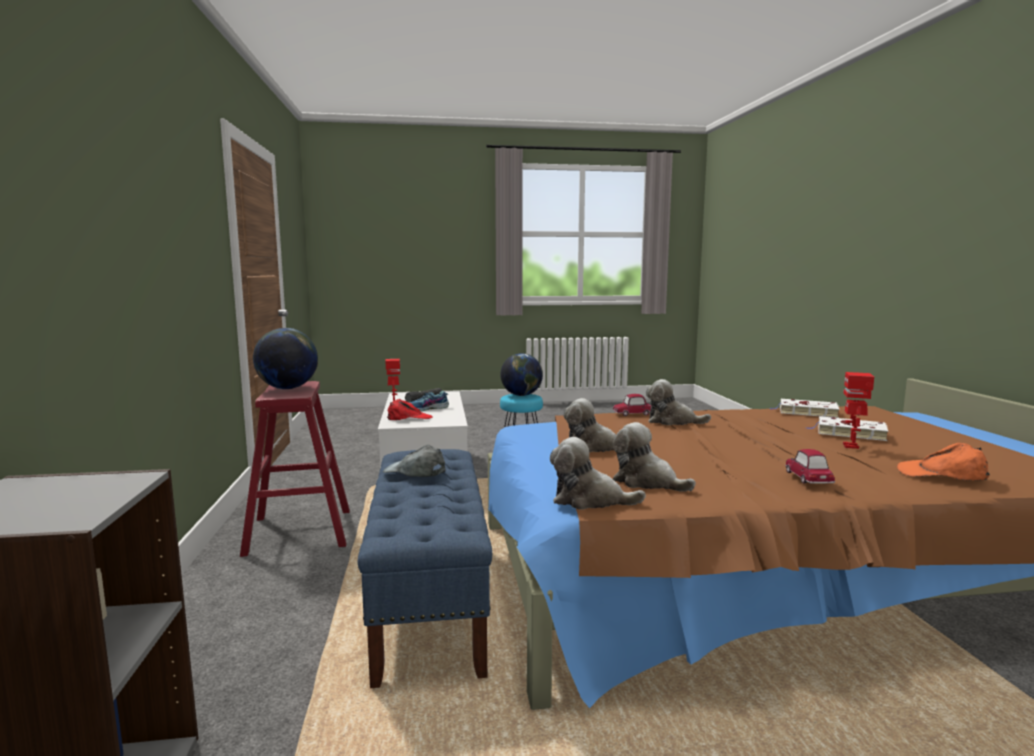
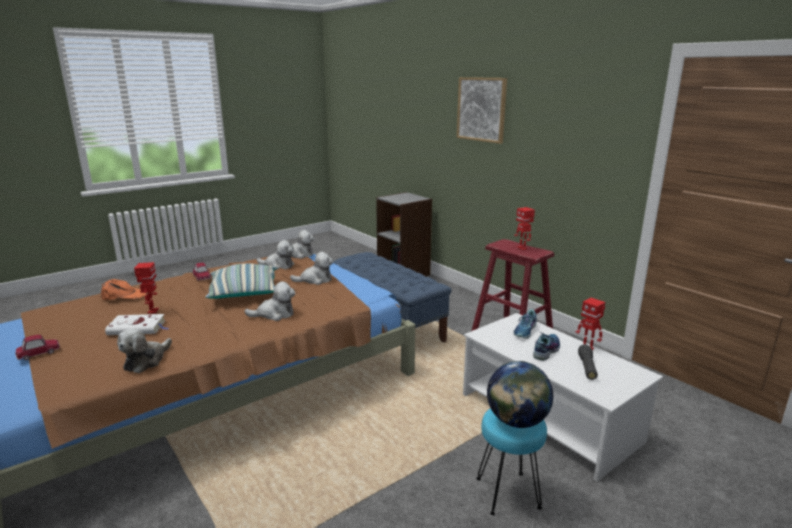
camera: 150 degrees right, 10 degrees up
(76, 156) = (481, 109): none -> picture
(288, 388) = (522, 248): globe -> toy robot
(409, 418) = (525, 331): red cap -> shoe
(415, 471) = (404, 274): grey cap -> none
(632, 413) = (309, 317): toy car -> toy car (38, 353)
(715, 447) = (244, 293): none -> pillow
(806, 412) = (146, 361): white book -> plush toy

